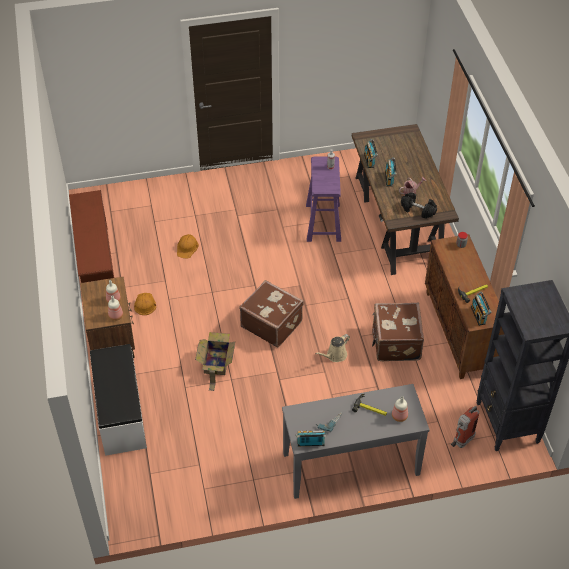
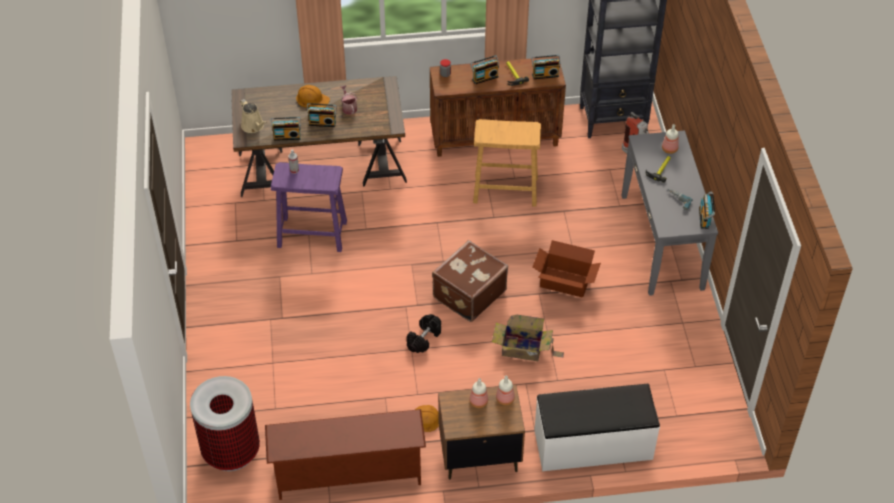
camera: 85 degrees left, 0 degrees up
(118, 204) = (231, 451): none -> trash can
(187, 247) = (330, 373): orange hard hat -> orange hard hat (312, 99)
(291, 389) = (565, 282): none -> cardboard box
(335, 355) = (520, 241): beige watering can -> beige watering can (254, 126)
(395, 343) = (506, 190): brown suitcase -> beige stool
(418, 210) = (379, 105): black dumbbell -> black dumbbell (424, 339)
(464, 272) = (484, 77): none -> radio

